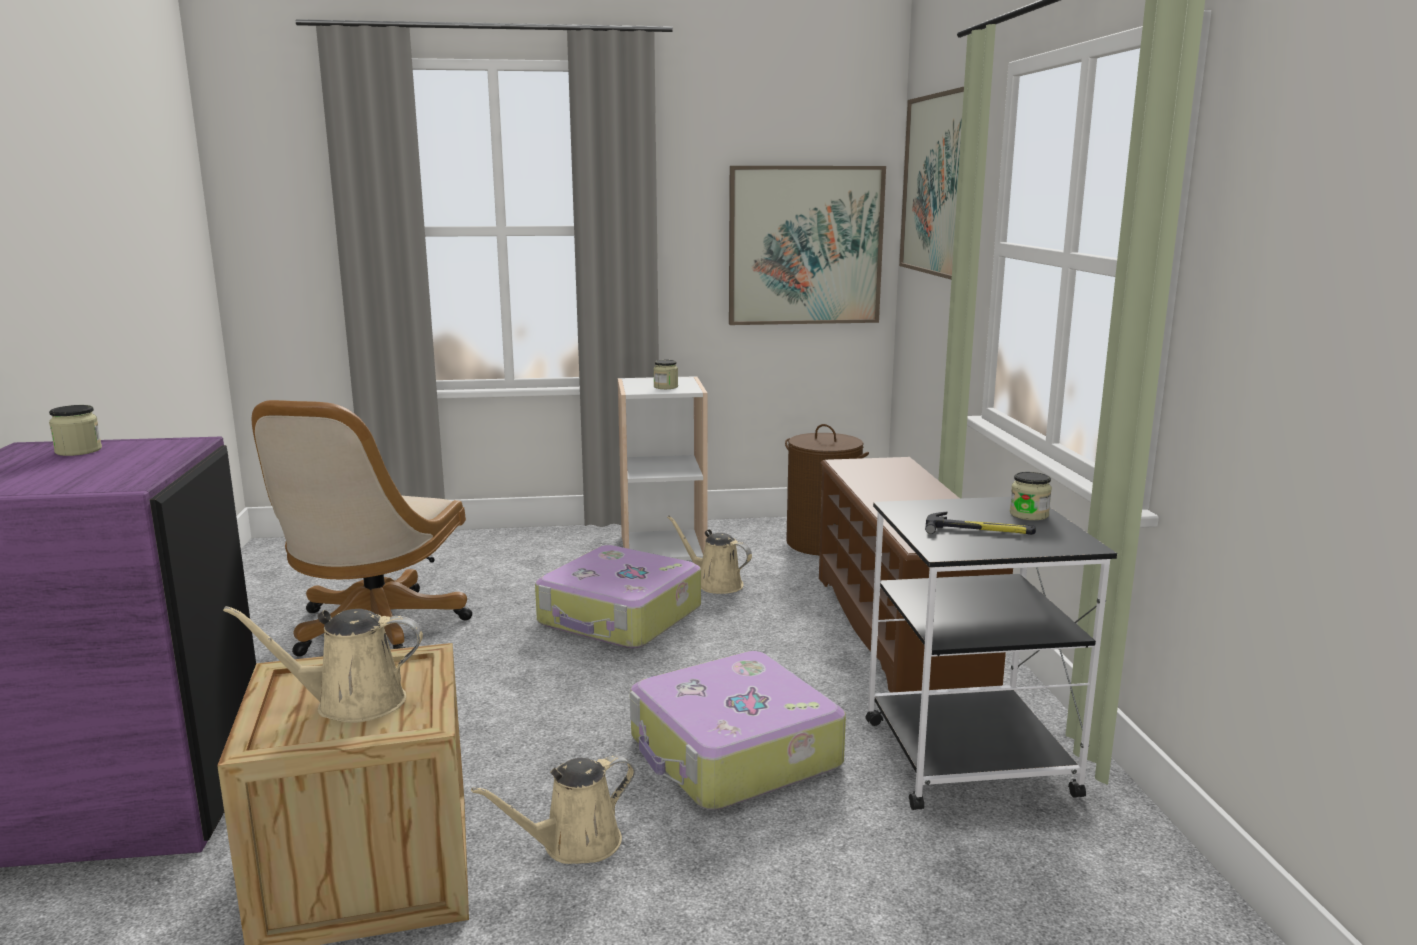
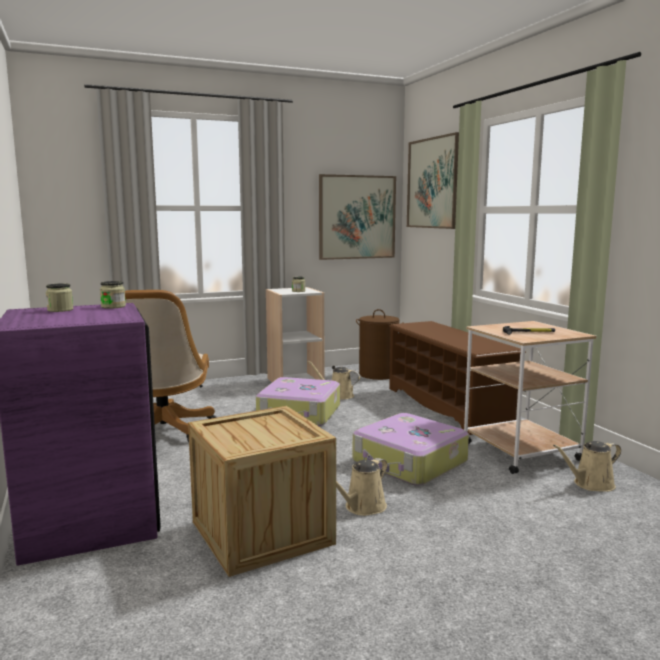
camera: 15 degrees left, 5 degrees down
(351, 703) = (261, 433): beige watering can -> beige watering can (590, 484)
(968, 760) = (522, 452): black cart -> beige cart
(1029, 514) = (542, 326): jar -> jar (113, 306)

